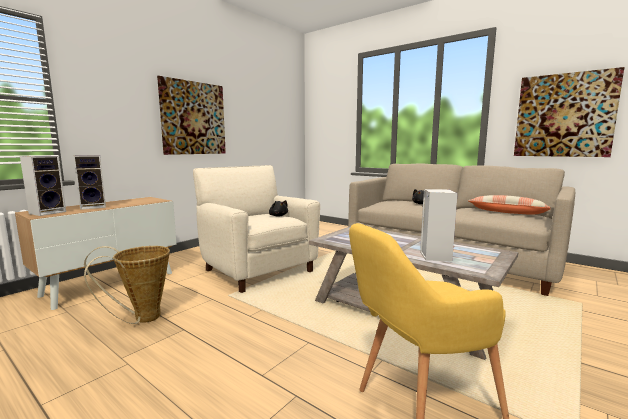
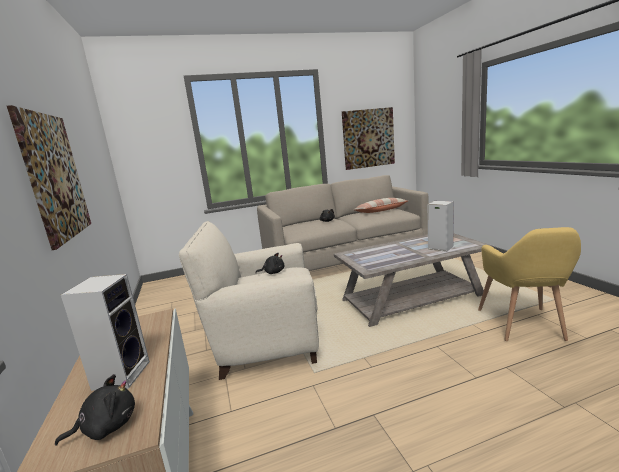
camera: 55 degrees left, 5 degrees up
(48, 212) = (106, 427): speaker -> black plush toy
(141, 319) = (322, 450): basket -> none

